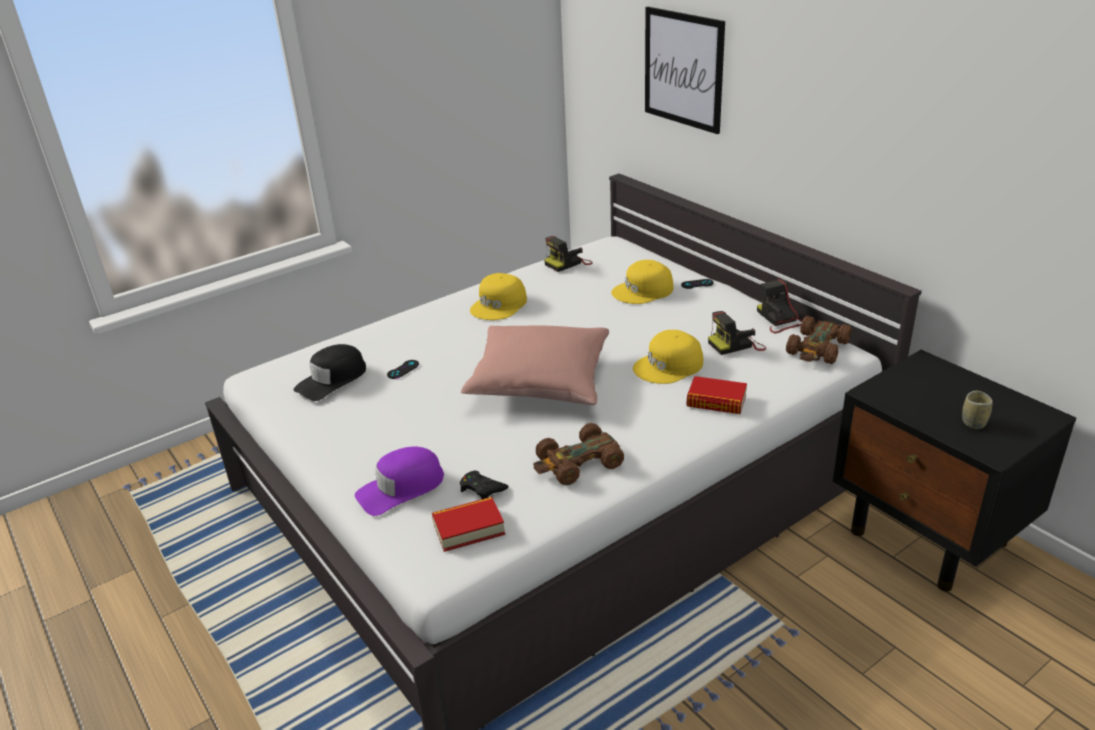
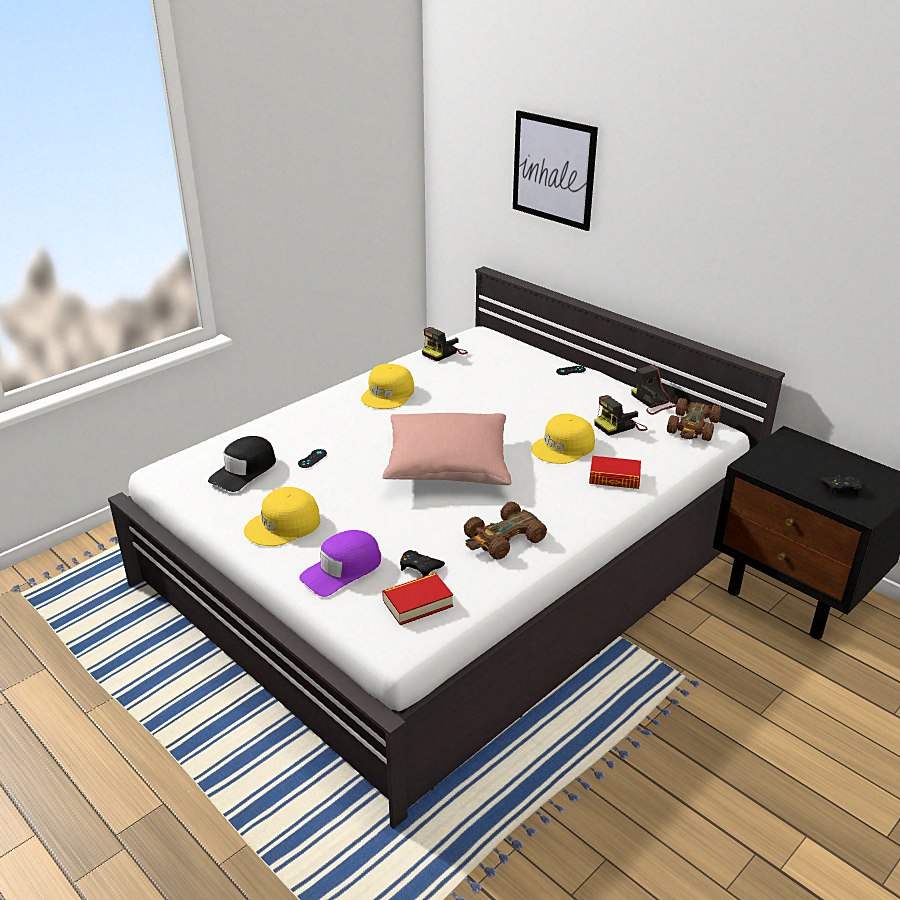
camera: 10 degrees left, 0 degrees up
(643, 291) = (522, 378): yellow cap -> yellow cap (284, 526)
(973, 423) = (841, 488): cup -> black game controller

